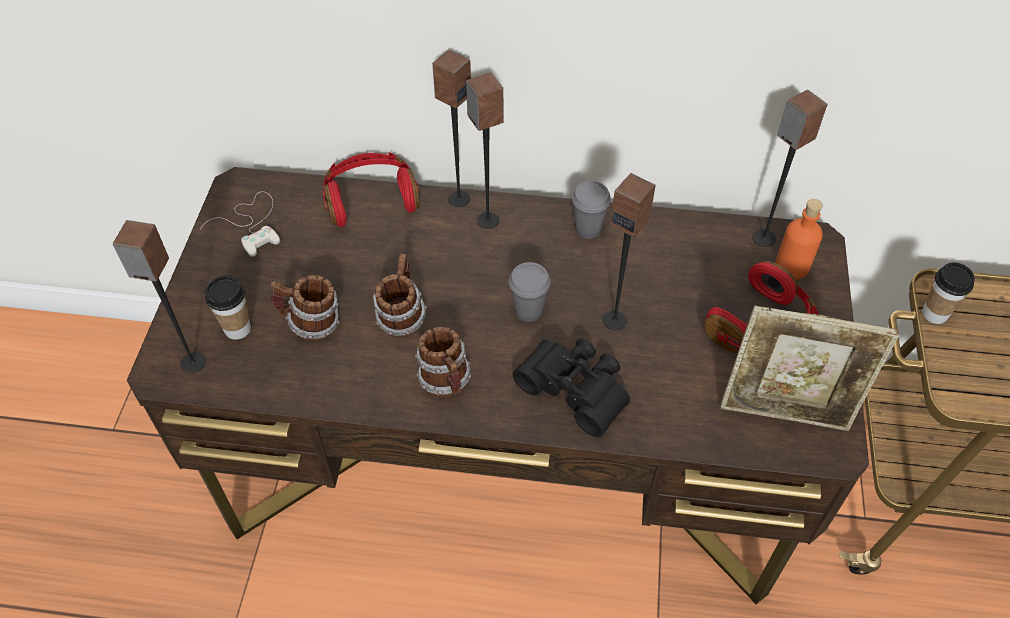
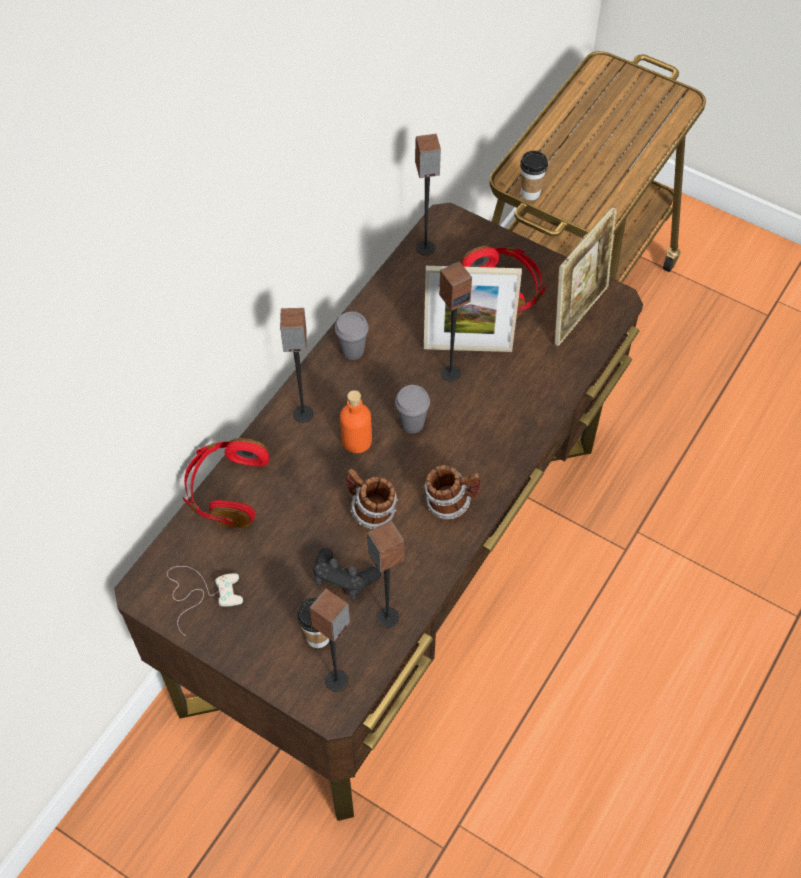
camera: 65 degrees left, 5 degrees up
(311, 324) = (344, 579): mug -> black game controller
(458, 198) = (266, 425): speaker -> speaker (387, 617)
(576, 388) = (498, 423): black binoculars -> none
(658, 323) = (467, 348): none -> picture frame
(792, 266) = (460, 245): orange bottle -> orange bottle (356, 440)

